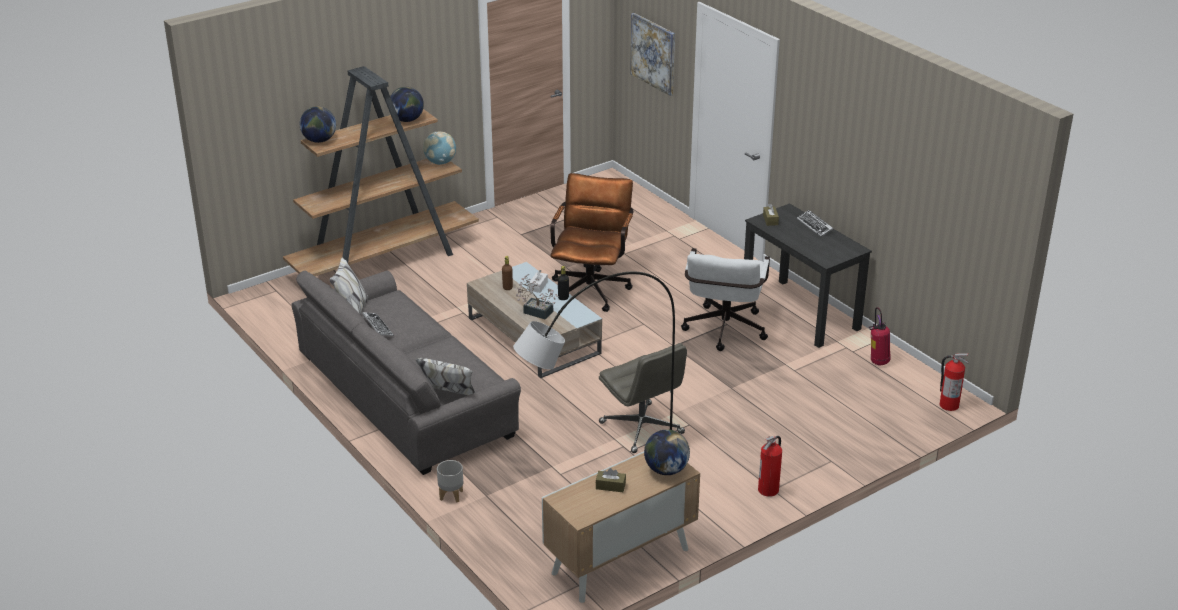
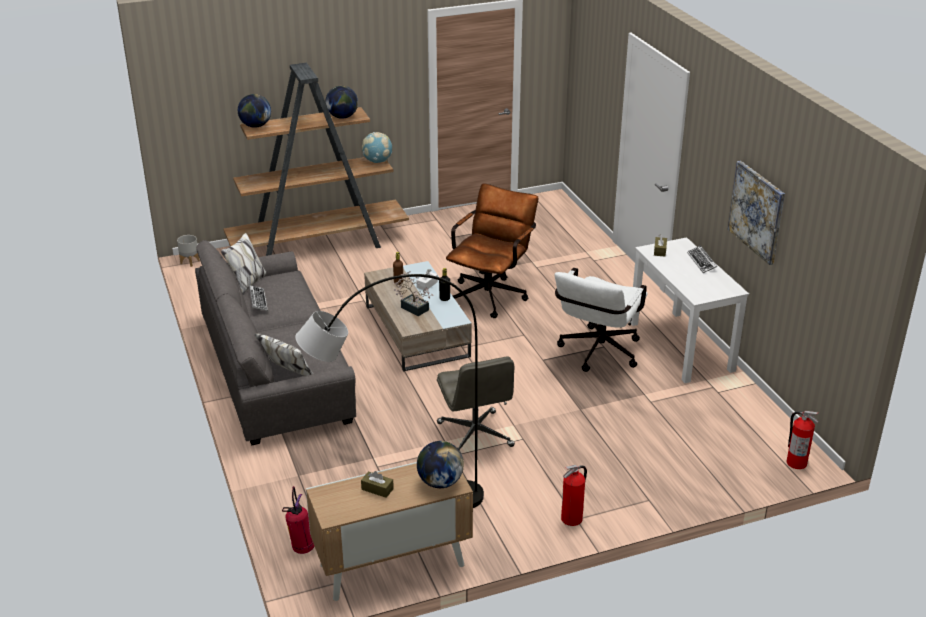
camera: 15 degrees right, 0 degrees up
(450, 495) = (266, 469): grey planter -> grey planter (189, 262)
(653, 53) = (594, 82): picture -> picture (757, 212)
(800, 313) = (681, 346): black desk -> white desk
(877, 362) = (739, 406): fire extinguisher -> fire extinguisher (302, 548)

